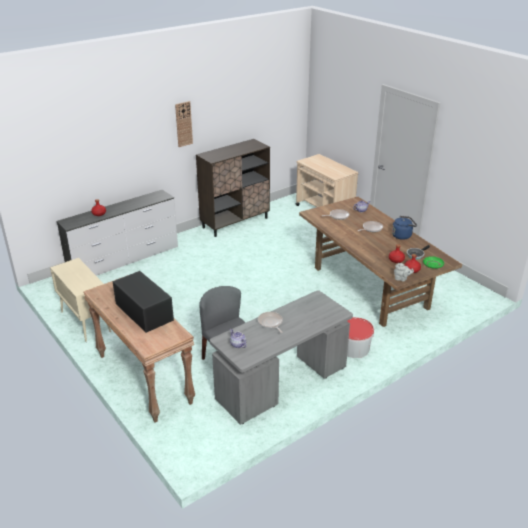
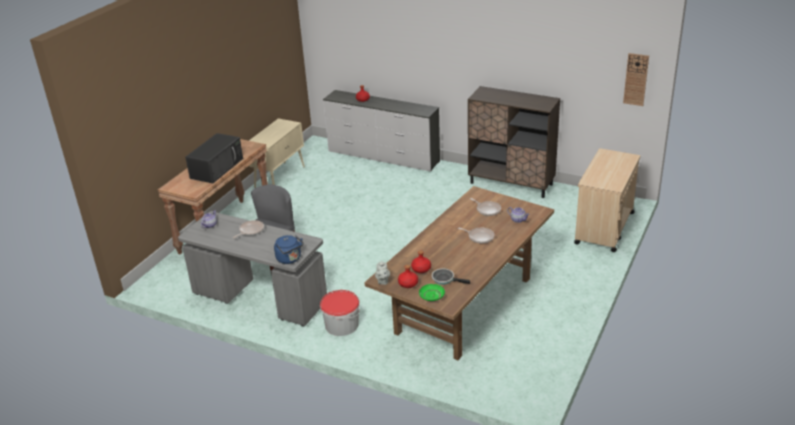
camera: 65 degrees right, 0 degrees up
(183, 124) = (472, 48): wall clock -> wall clock (636, 79)
(402, 235) = (483, 261): blue kettle -> blue kettle (290, 259)

